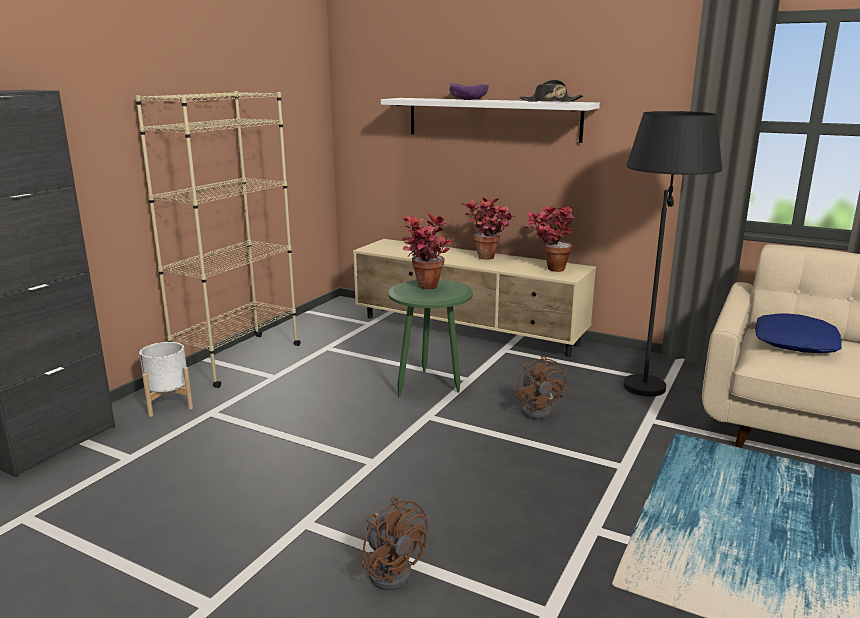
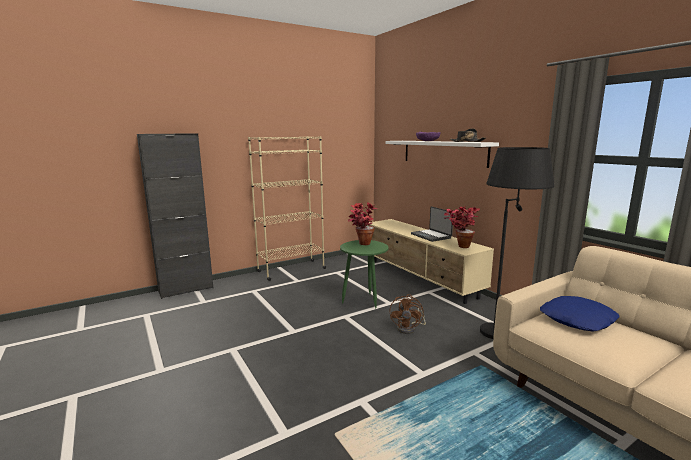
camera: 30 degrees right, 5 degrees down
(169, 404) = (243, 283): white planter -> none
(392, 569) = (241, 383): brown fan -> none
(489, 259) = (431, 236): potted plant -> laptop

